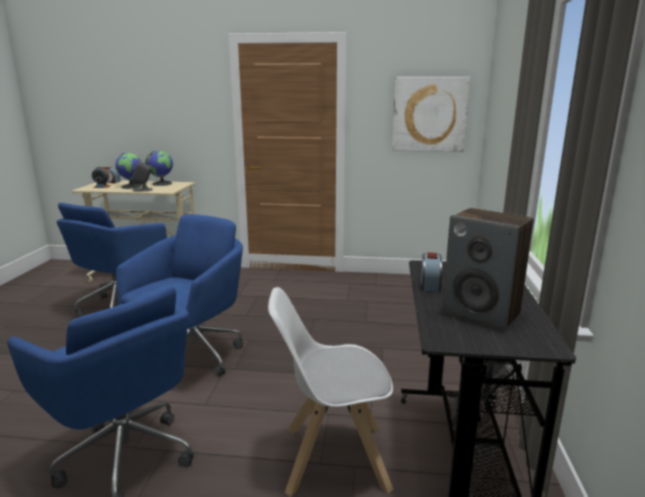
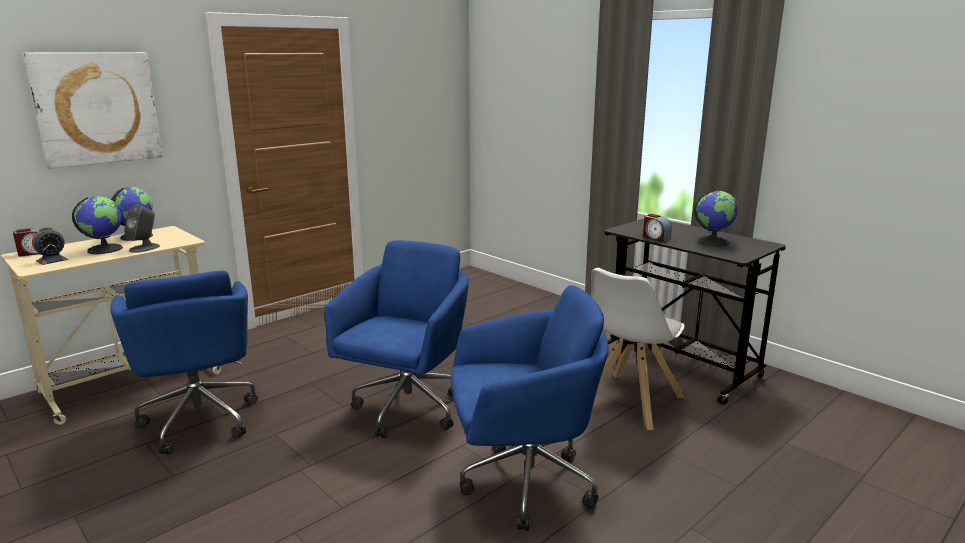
camera: 50 degrees left, 0 degrees up
(192, 359) = (406, 412): blue office chair -> blue office chair turned 45 degrees clockwise
(429, 114) = (428, 106): picture -> picture (96, 108)
(482, 313) = (713, 241): speaker -> globe

